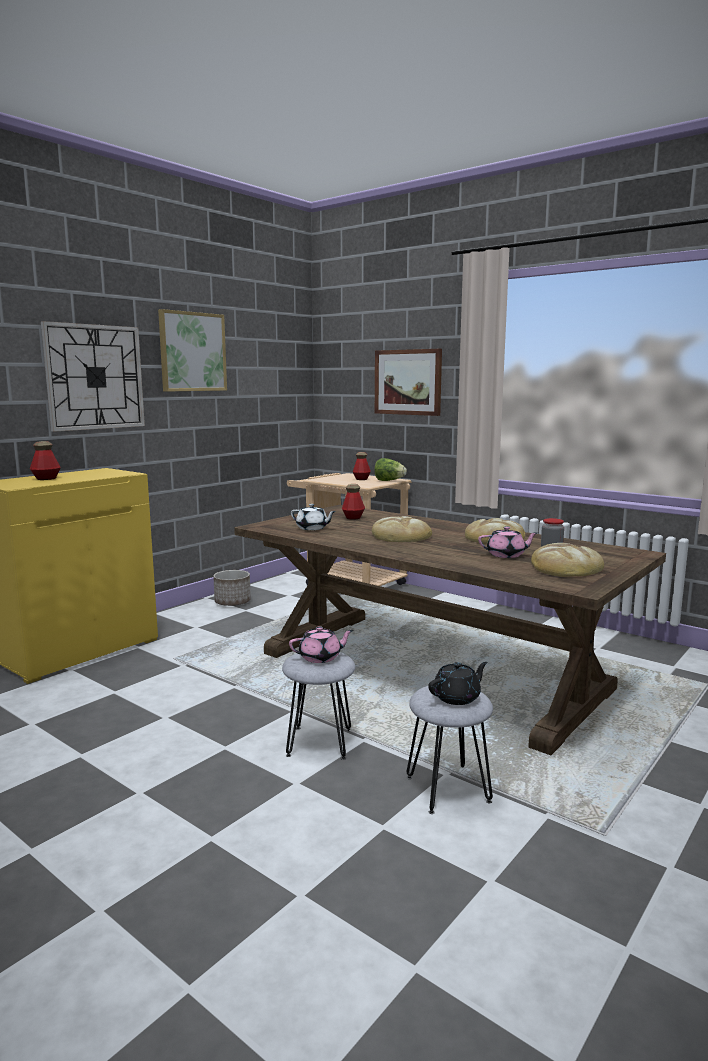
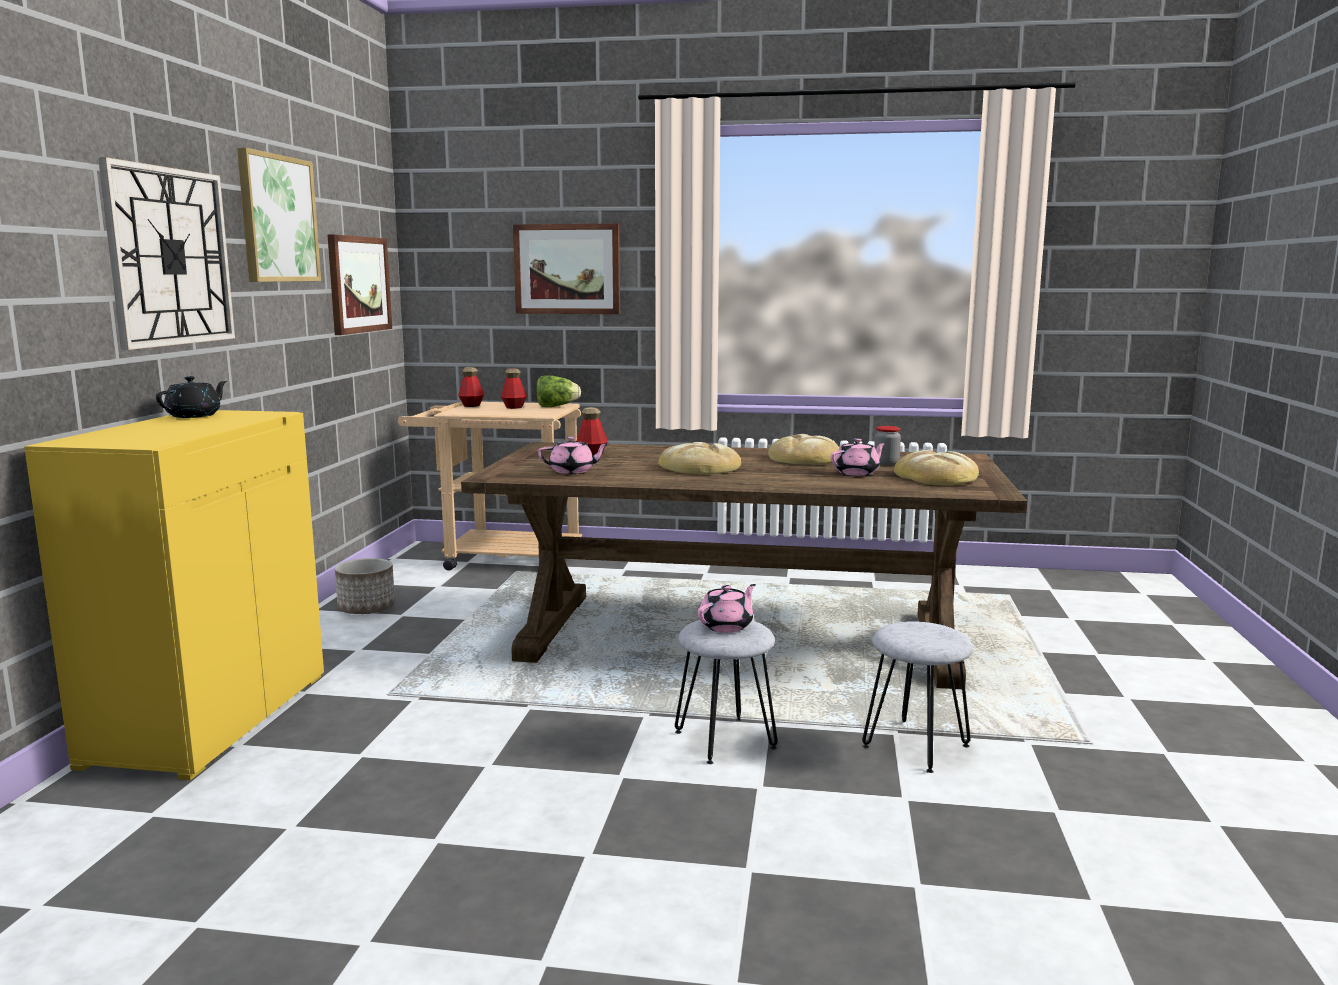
camera: 30 degrees left, 0 degrees up
(46, 479) = (155, 430): bottle -> bottle (471, 405)
(268, 392) = (358, 284): none -> picture
(312, 528) = (573, 471): white teapot -> pink teapot
(457, 697) = (931, 633): black teapot -> black teapot (195, 416)

